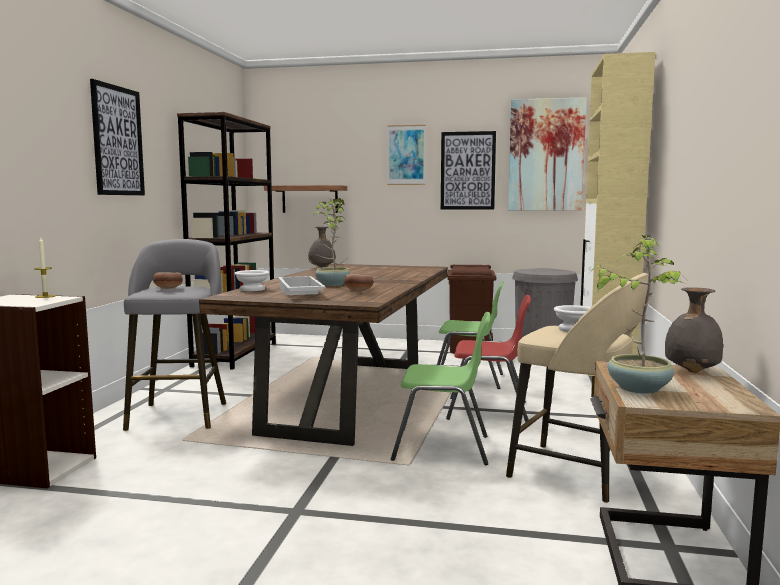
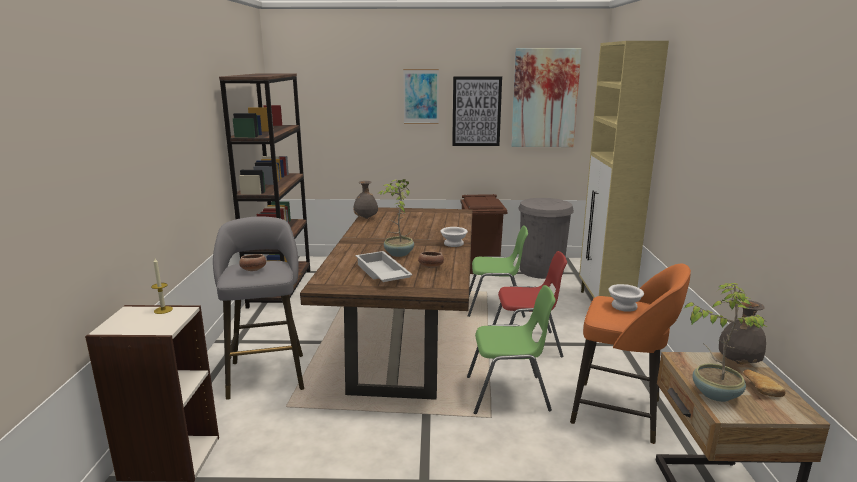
camera: 10 degrees left, 10 degrees up
(117, 141) = (178, 122): picture -> none
(252, 289) = (334, 269): white bowl -> white bowl (453, 244)
(310, 199) = (331, 136): shelf -> none
(575, 472) = (619, 412): beige stool -> orange stool
(703, 388) = (759, 389): none -> bread

